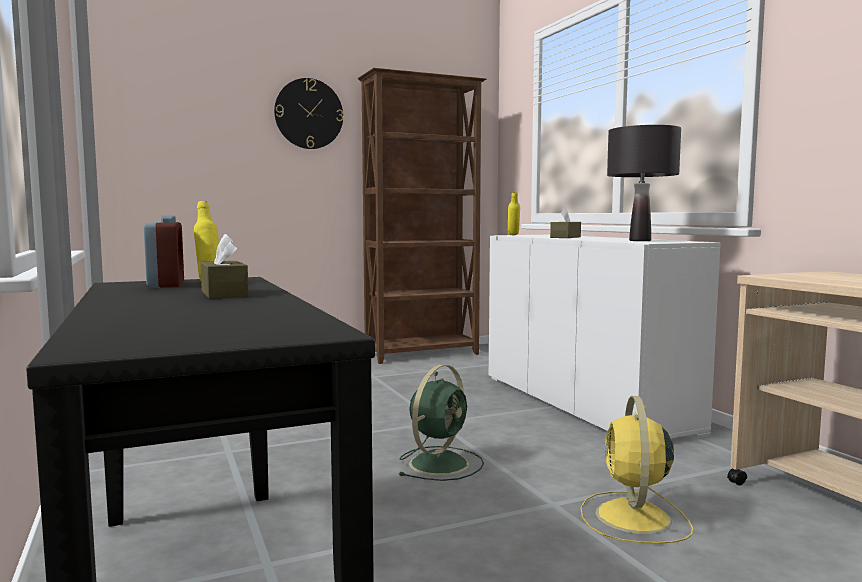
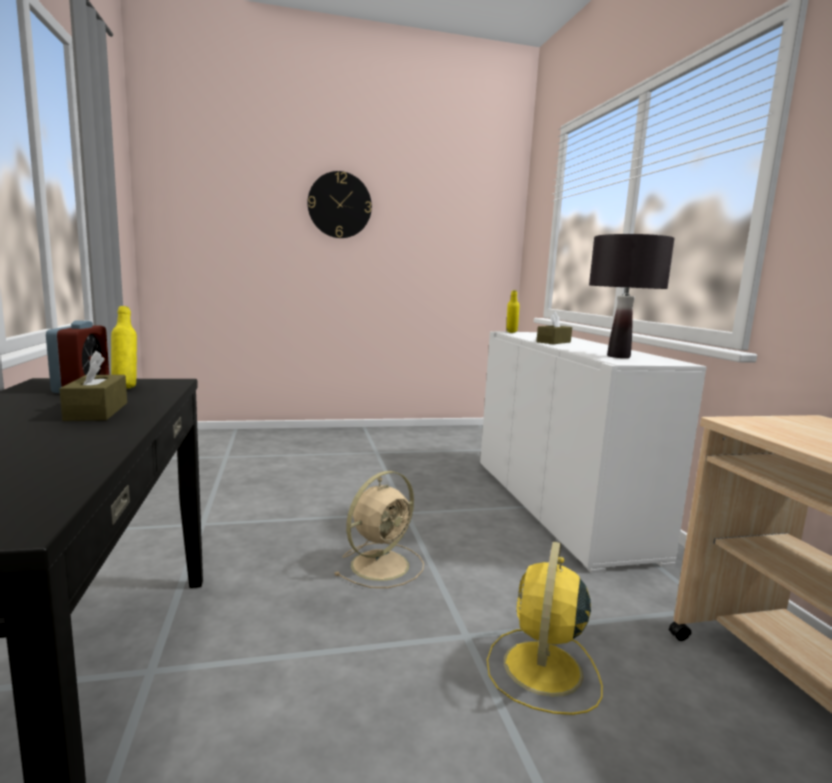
camera: 10 degrees right, 5 degrees up
(423, 354) = (434, 432): brown bookcase -> none
(440, 463) = (382, 564): green fan -> beige fan

